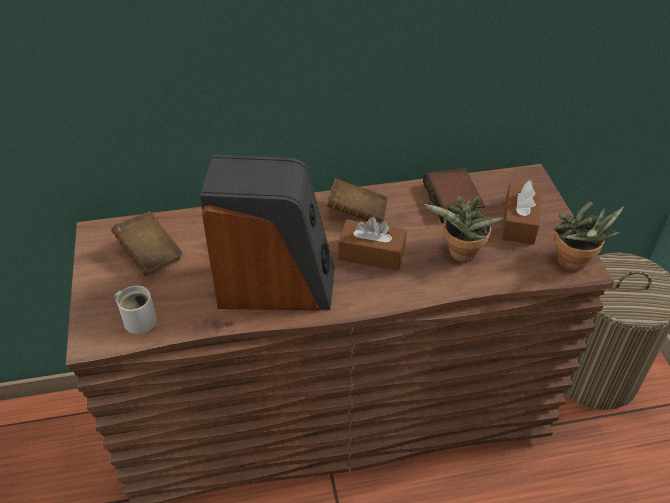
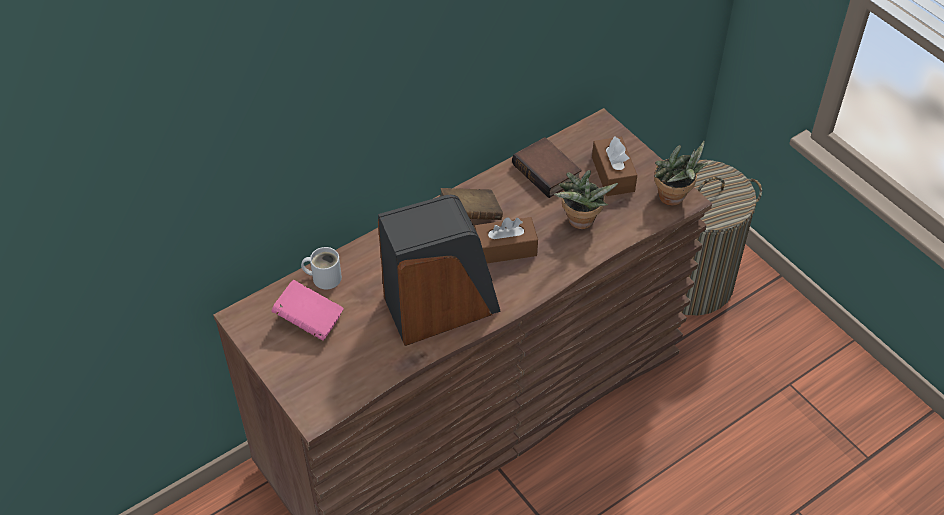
camera: 25 degrees left, 5 degrees up
(138, 319) = (342, 380): white mug -> white mug (324, 277)
(150, 255) = (309, 320): brown book -> pink book

